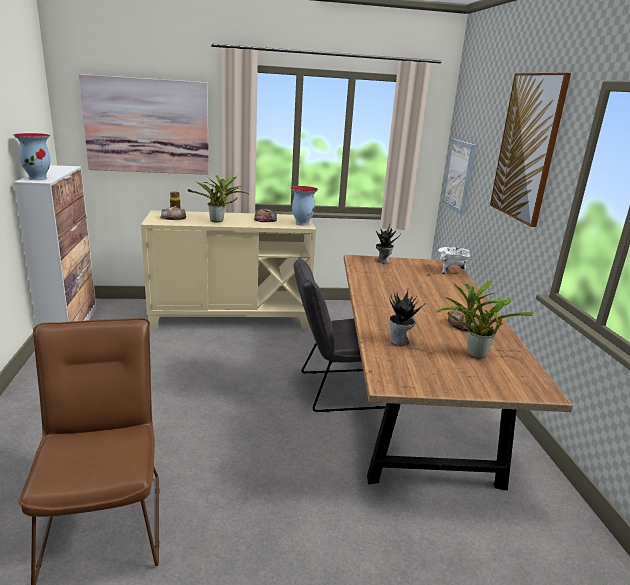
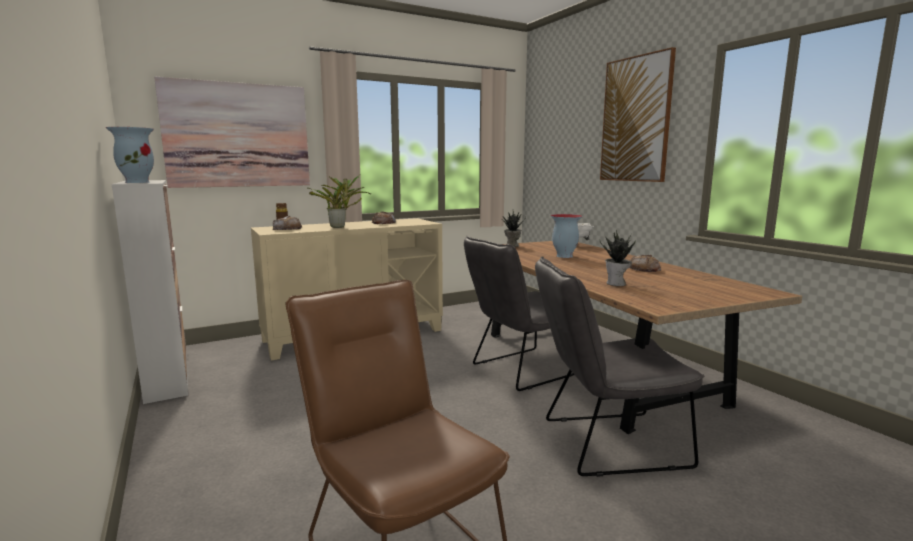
camera: 20 degrees left, 10 degrees down
(302, 223) = (422, 222): vase -> vase (563, 256)
(337, 486) = (604, 443): none -> grey chair
(458, 176) = (546, 168): picture -> none
(473, 354) = (683, 282): potted plant -> none

